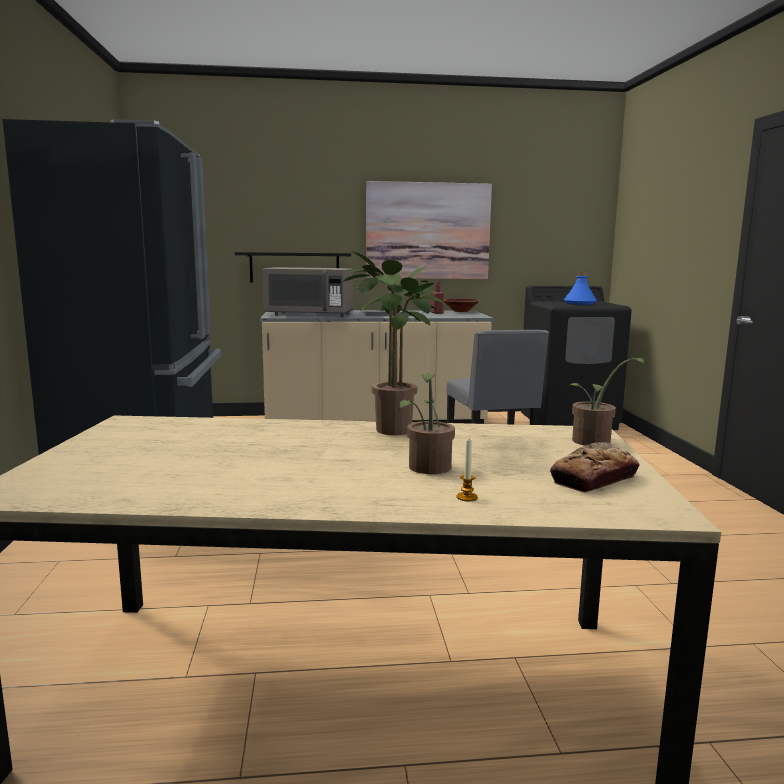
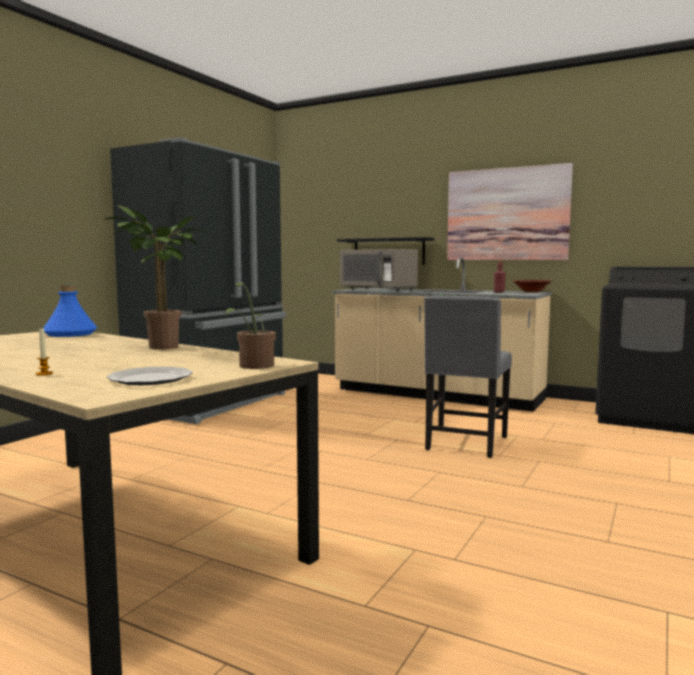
camera: 35 degrees right, 5 degrees down
(427, 469) = (89, 362): potted plant -> none
(580, 303) = (655, 284): blue bottle -> blue bottle (70, 334)
(594, 479) = (152, 379): bread -> plate

